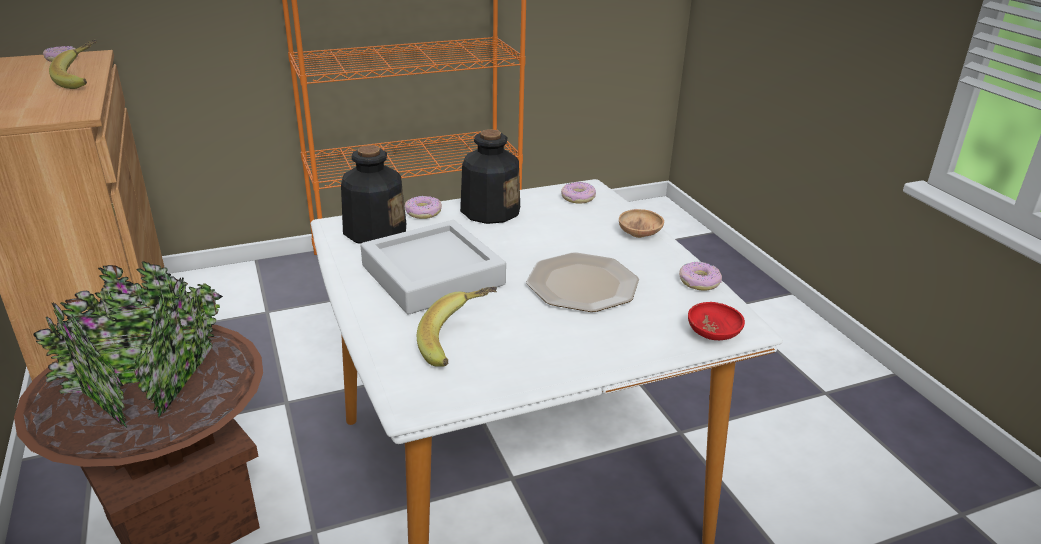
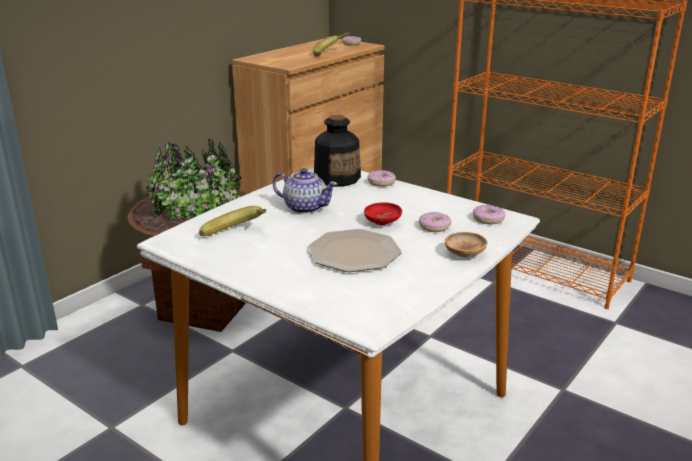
camera: 60 degrees right, 5 degrees down
(433, 275) = (305, 207): grey tray -> teapot
(489, 211) = (416, 198): bottle -> none
(699, 282) = (418, 293): donut -> donut (434, 227)
(713, 334) = (343, 314): red bowl -> red bowl (382, 222)

